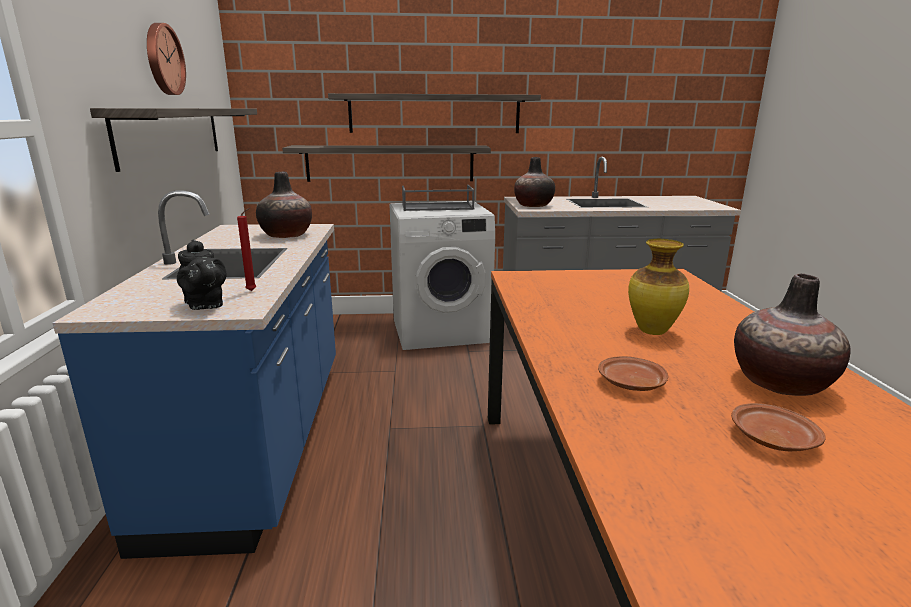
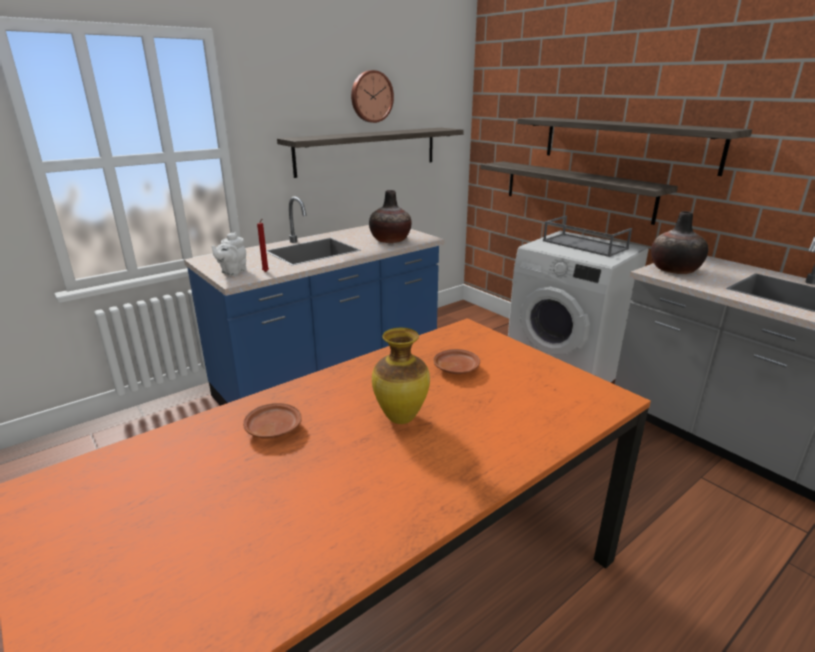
camera: 55 degrees right, 5 degrees up
(205, 305) = (232, 272): black teapot -> white teapot
(771, 439) = (214, 508): brown plate -> brown plate (456, 368)
(780, 383) = (336, 504): vase -> none

